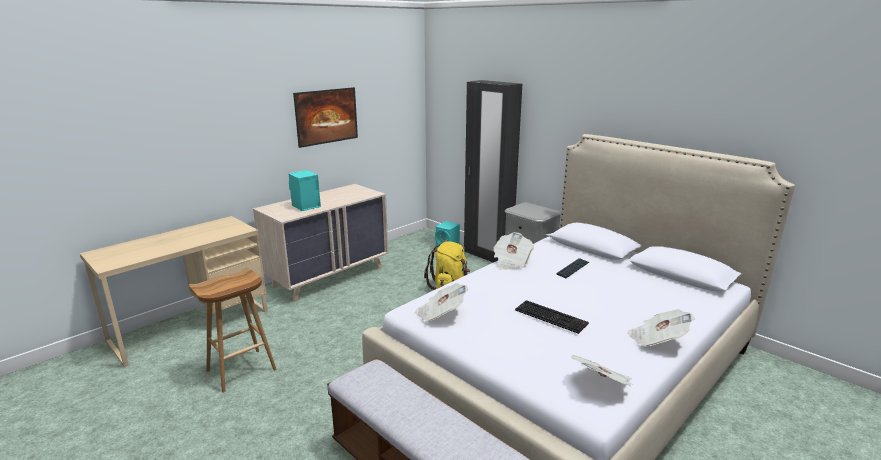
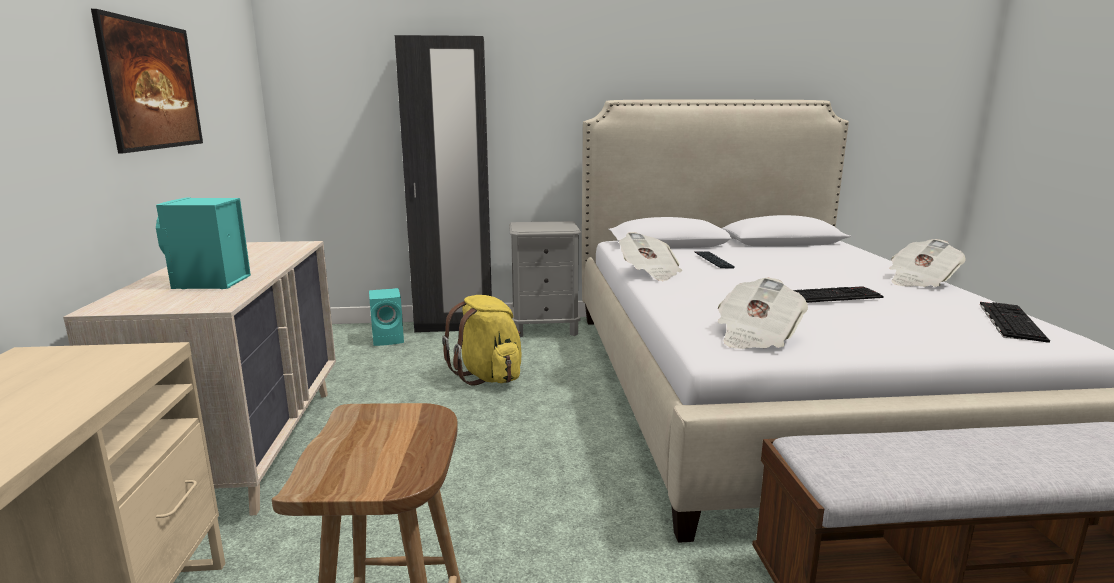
camera: 50 degrees left, 5 degrees down
(602, 384) = (1009, 321): newspaper -> keyboard

